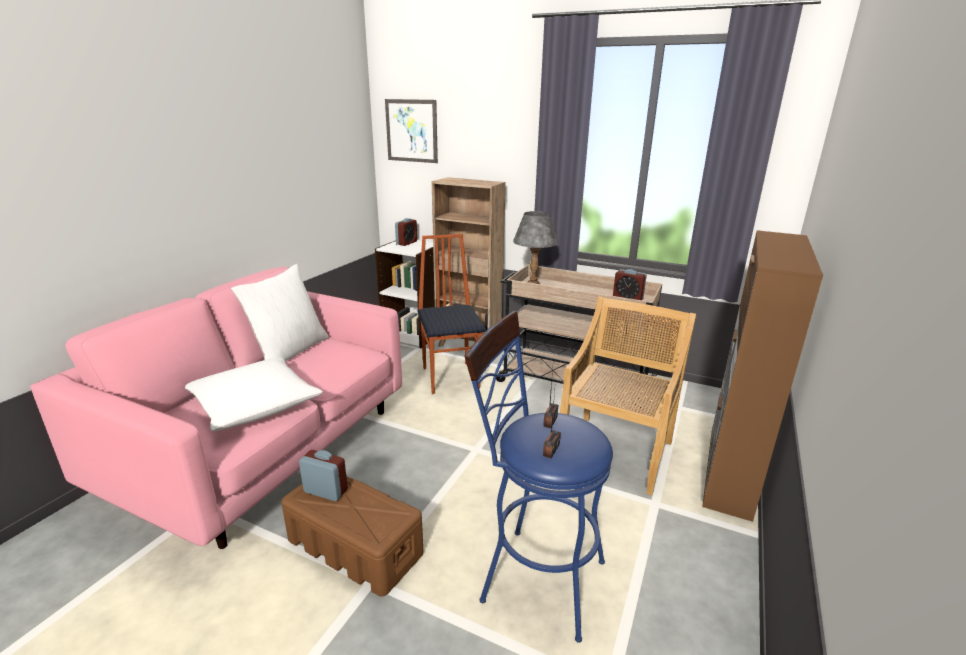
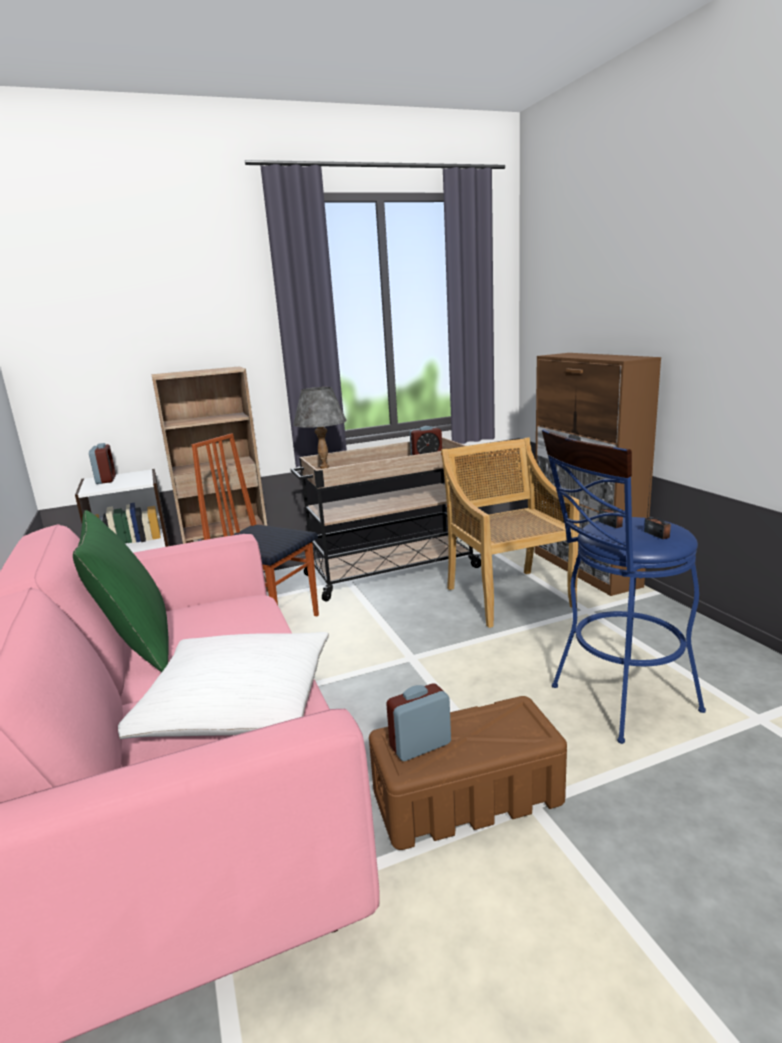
camera: 45 degrees left, 5 degrees down
(289, 351) = (138, 647): white pillow -> green pillow
(411, 131) = (71, 318): picture -> none

